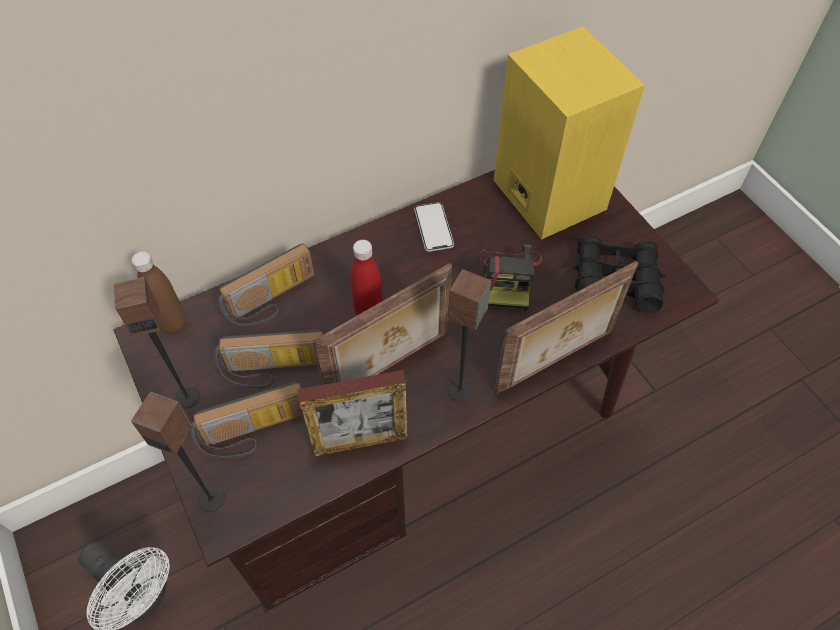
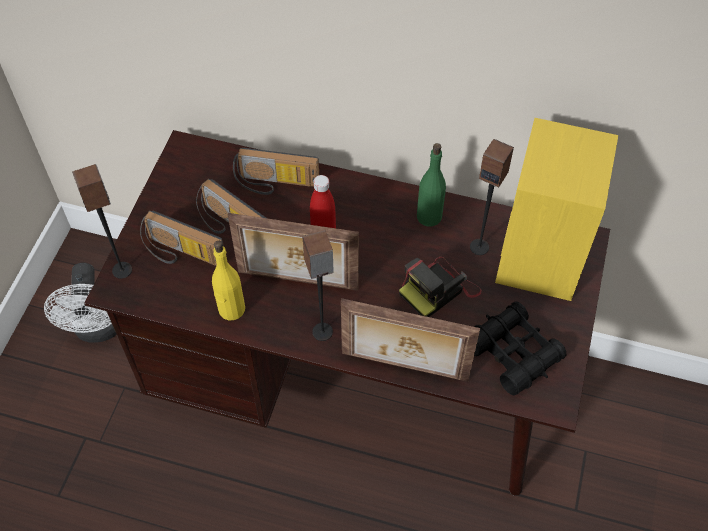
camera: 45 degrees right, 0 degrees up
(173, 323) = (207, 152): brown bottle -> none
(187, 397) = (169, 202): speaker -> speaker (479, 246)
(360, 441) = (231, 309): picture frame -> yellow bottle
(433, 227) = (429, 216): phone -> green bottle

